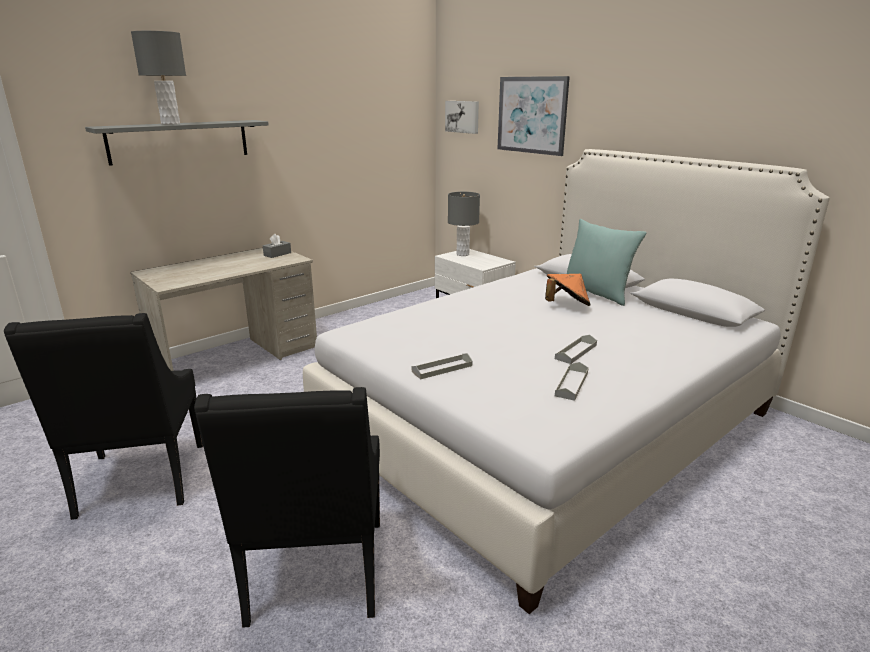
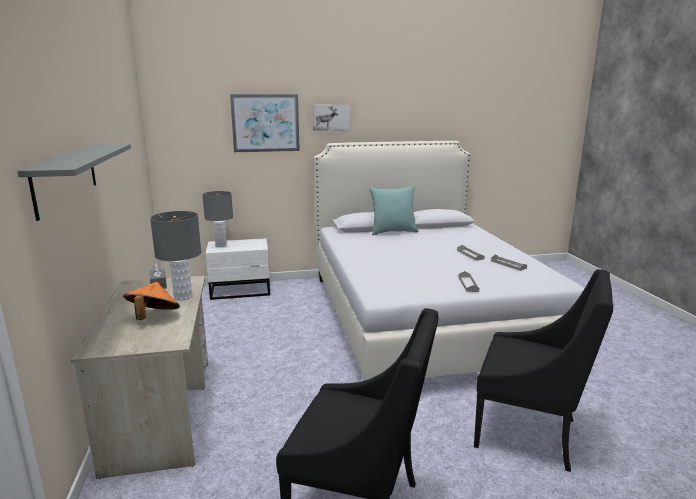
camera: 60 degrees left, 5 degrees down
(171, 124) = (85, 155): grey table lamp -> grey table lamp (183, 297)
(463, 116) = (185, 128): picture -> picture (331, 117)
(566, 305) = (402, 241): orange hat -> orange hat (153, 317)

